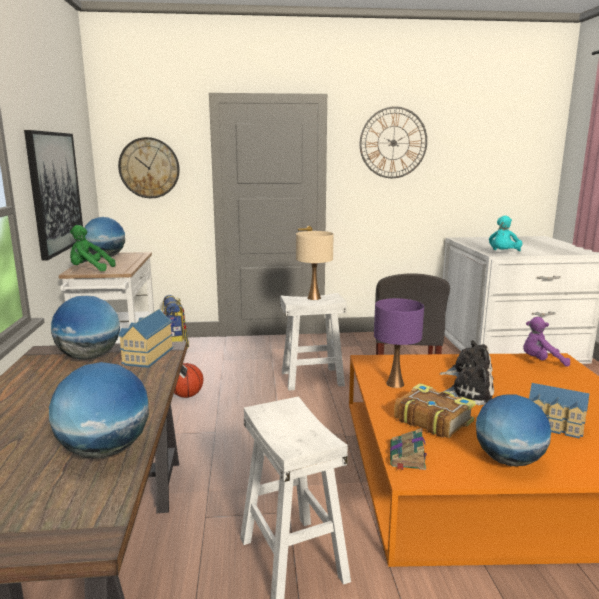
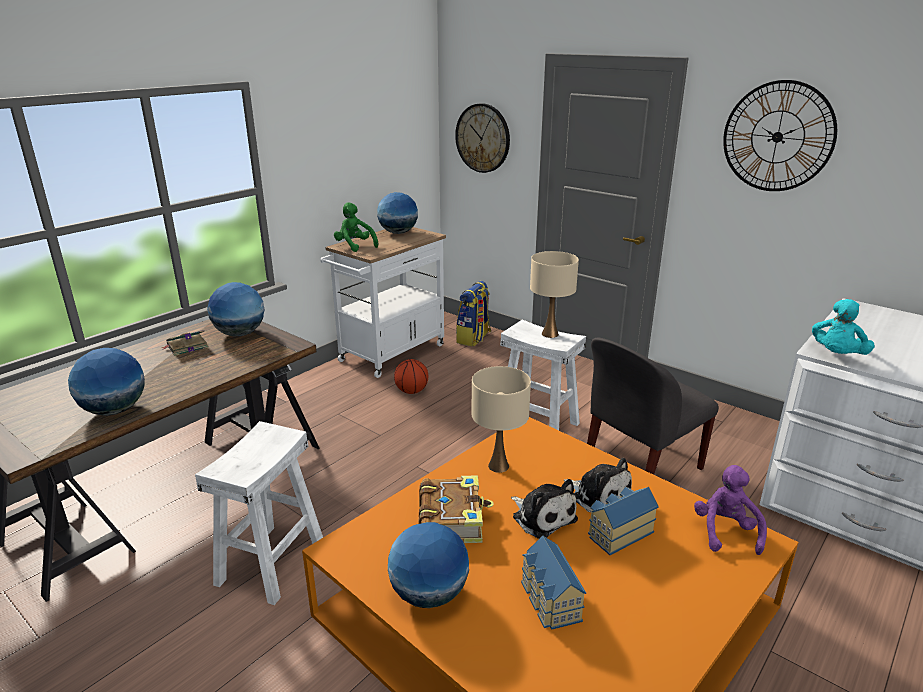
camera: 45 degrees right, 10 degrees up
(55, 192) = (342, 167): picture -> none
(146, 356) = (267, 347): toy house -> toy house (618, 533)
(395, 384) = (499, 466): purple table lamp -> beige table lamp
(407, 457) = (362, 535): book -> book (186, 347)
(503, 254) = (836, 355): turquoise plush toy -> turquoise plush toy turned 45 degrees counterclockwise
(541, 362) = (725, 532): purple plush toy -> purple plush toy turned 45 degrees clockwise

